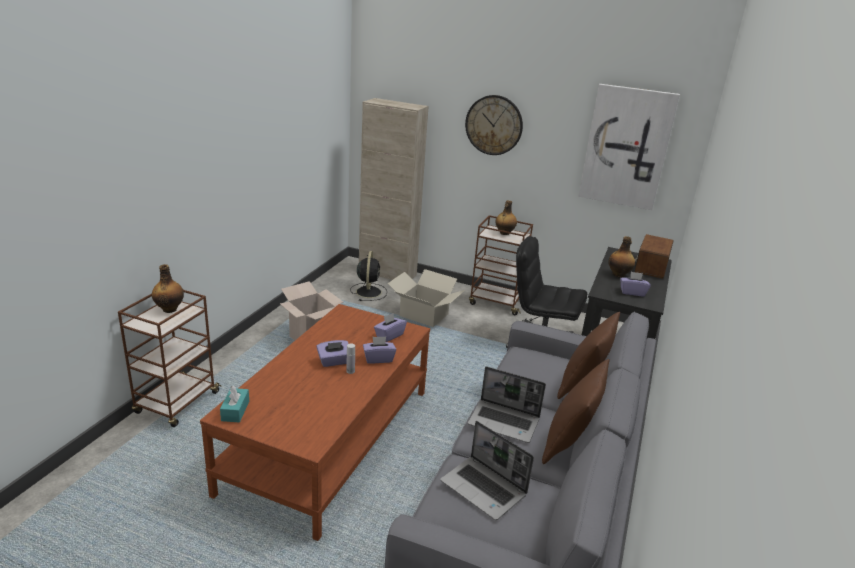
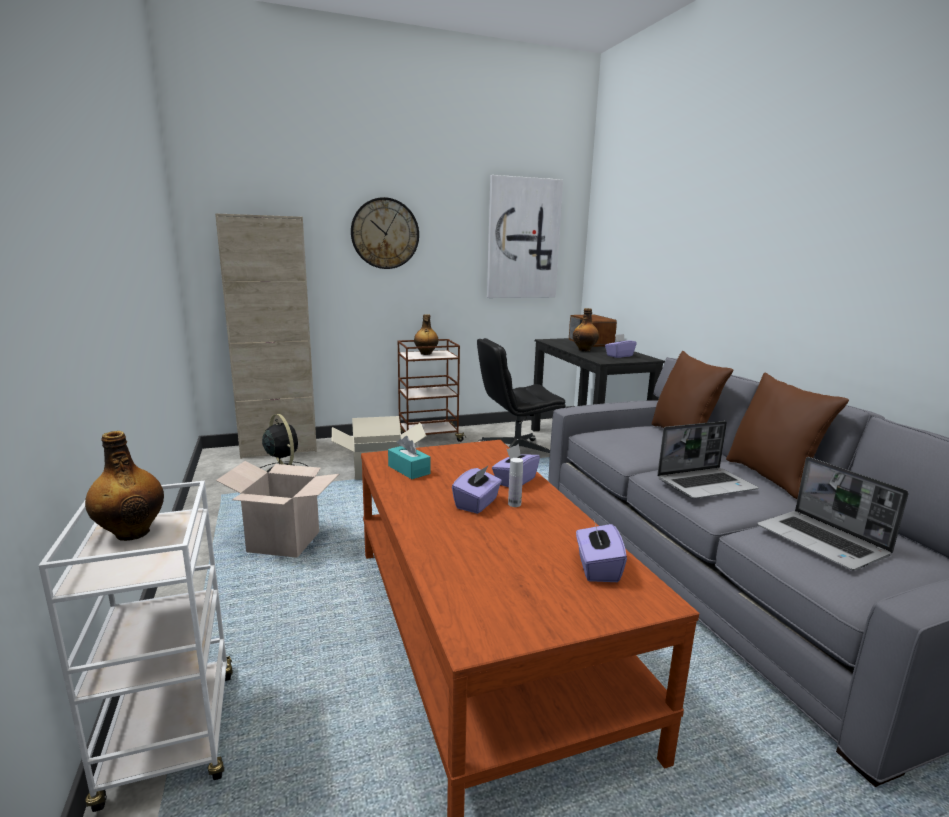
camera: 40 degrees left, 10 degrees down
(177, 404) = (172, 738): brown cart -> white cart
(235, 411) = (480, 622): turquoise tissue box -> turquoise tissue box (409, 470)
(389, 335) = (478, 458): purple tissue box -> purple tissue box (597, 568)
(484, 489) = (823, 542): laptop -> laptop turned 60 degrees clockwise

